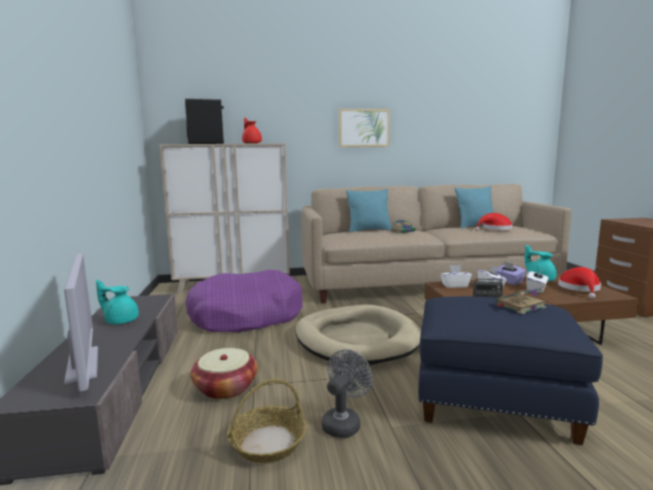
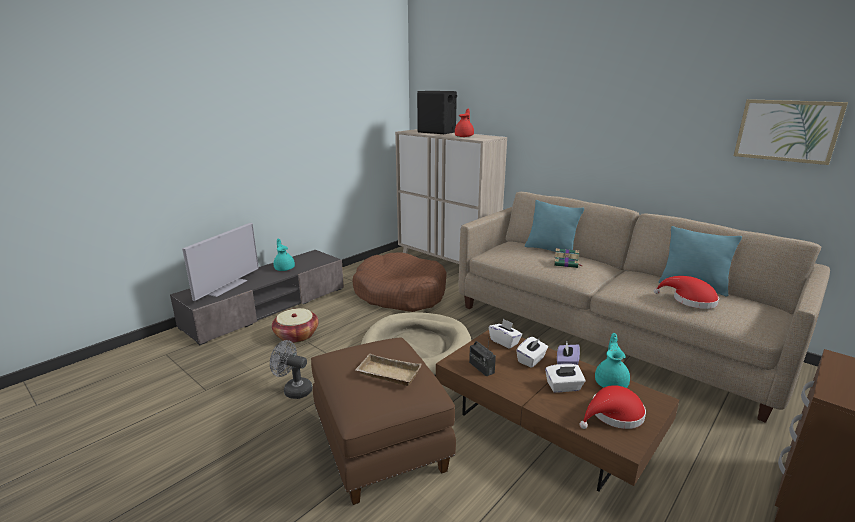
camera: 50 degrees right, 10 degrees up
(246, 315) = (400, 293): purple dog bed -> brown dog bed
(268, 442) = (254, 374): basket -> none
(344, 422) = (294, 390): grey fan -> grey fan turned 150 degrees counterclockwise
(363, 128) = (597, 125): picture -> picture (787, 130)
(494, 401) = (381, 444): blue ottoman -> brown ottoman
(519, 306) = (387, 374): book -> beige tray

